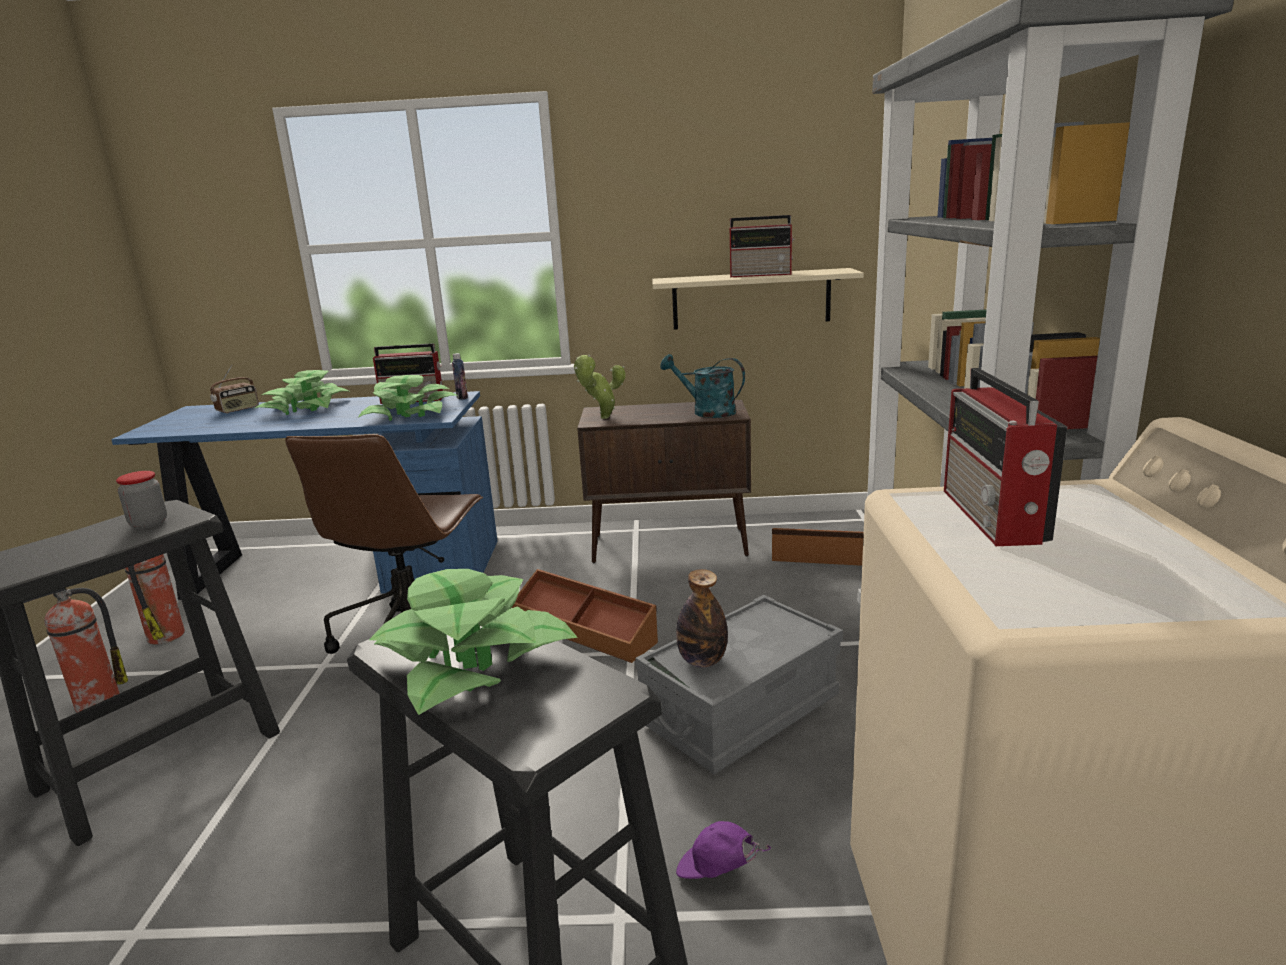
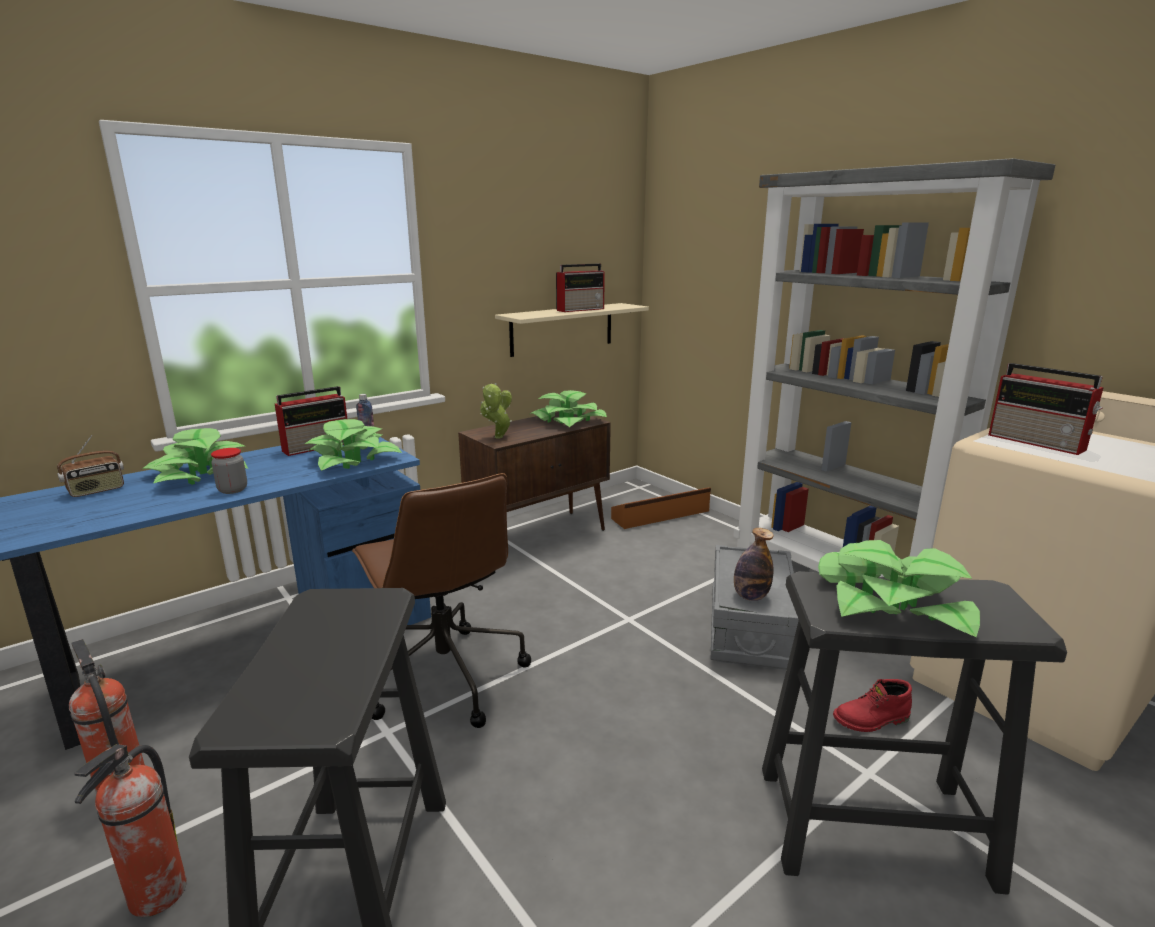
camera: 40 degrees left, 0 degrees up
(149, 523) = (349, 617): jar -> jar (233, 490)
(238, 410) = (96, 491): radio -> radio turned 45 degrees clockwise
(584, 629) = (572, 616): brown storage box -> none
(706, 412) = (568, 421): turquoise watering can -> potted plant
(717, 872) = (871, 720): purple cap -> red boot

